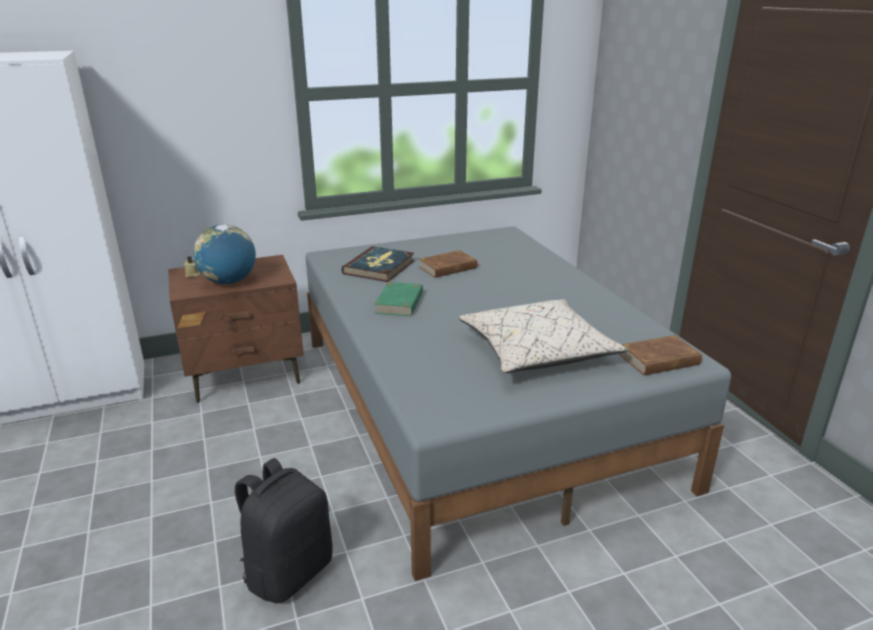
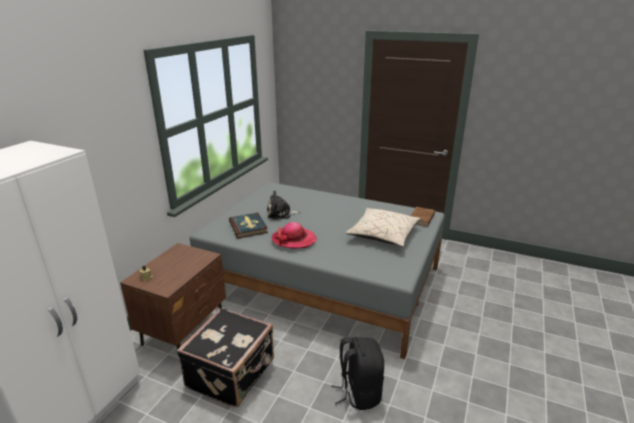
camera: 45 degrees left, 0 degrees up
(212, 447) = (232, 373): none -> black suitcase
(229, 281) = (180, 271): globe -> none
(400, 303) = (294, 240): green book -> hat
(448, 268) = (281, 214): brown book -> plush toy

